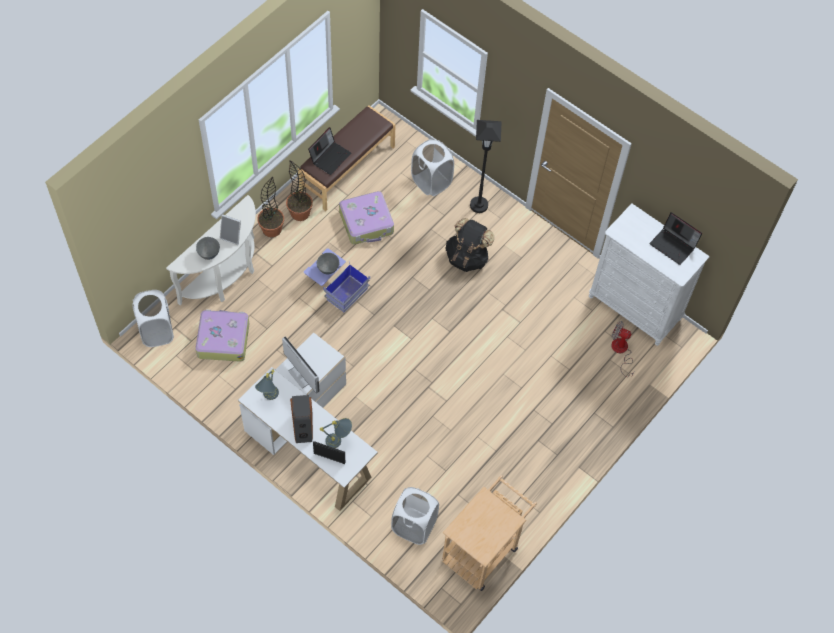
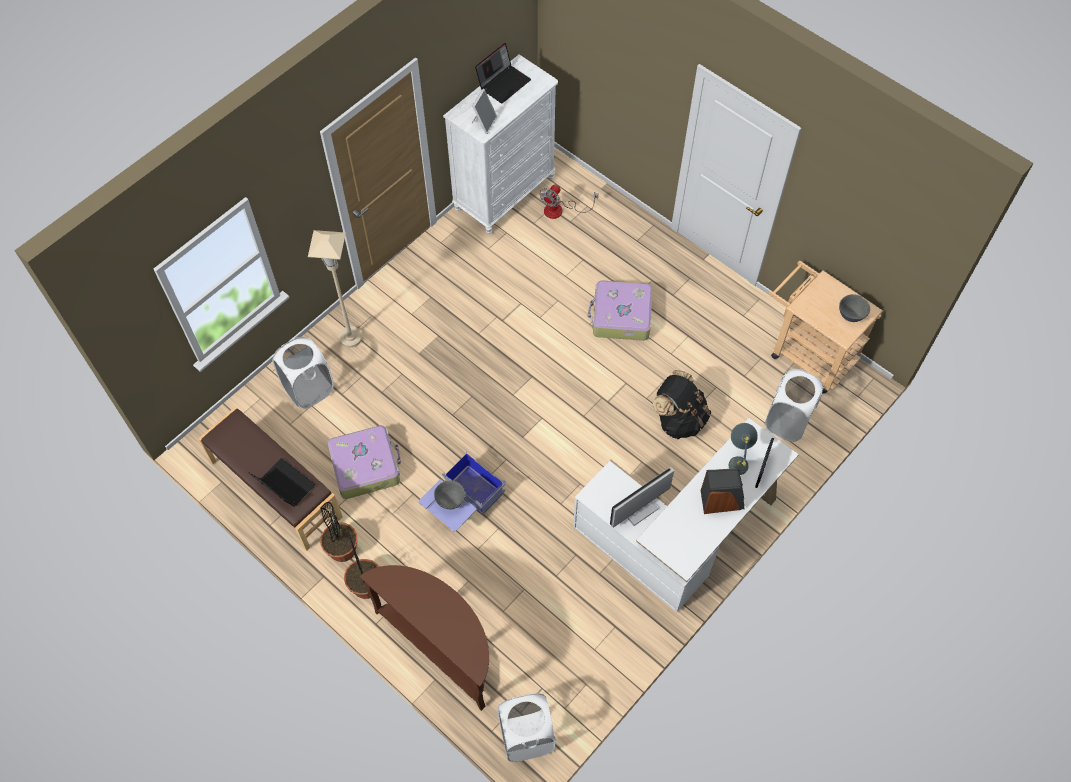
camera: 85 degrees left, 0 degrees up
(209, 254) = (459, 625): grey bowl -> grey bowl (850, 316)
(223, 339) = (540, 645): suitcase -> suitcase (621, 316)
(225, 277) = (441, 645): white console table -> brown console table
(232, 236) = (430, 595): picture frame -> picture frame (484, 123)
(268, 398) = (682, 542): grey table lamp -> none
(467, 257) = (427, 353): black backpack -> black backpack (679, 419)
(479, 205) = (350, 337): black floor lamp -> beige floor lamp

